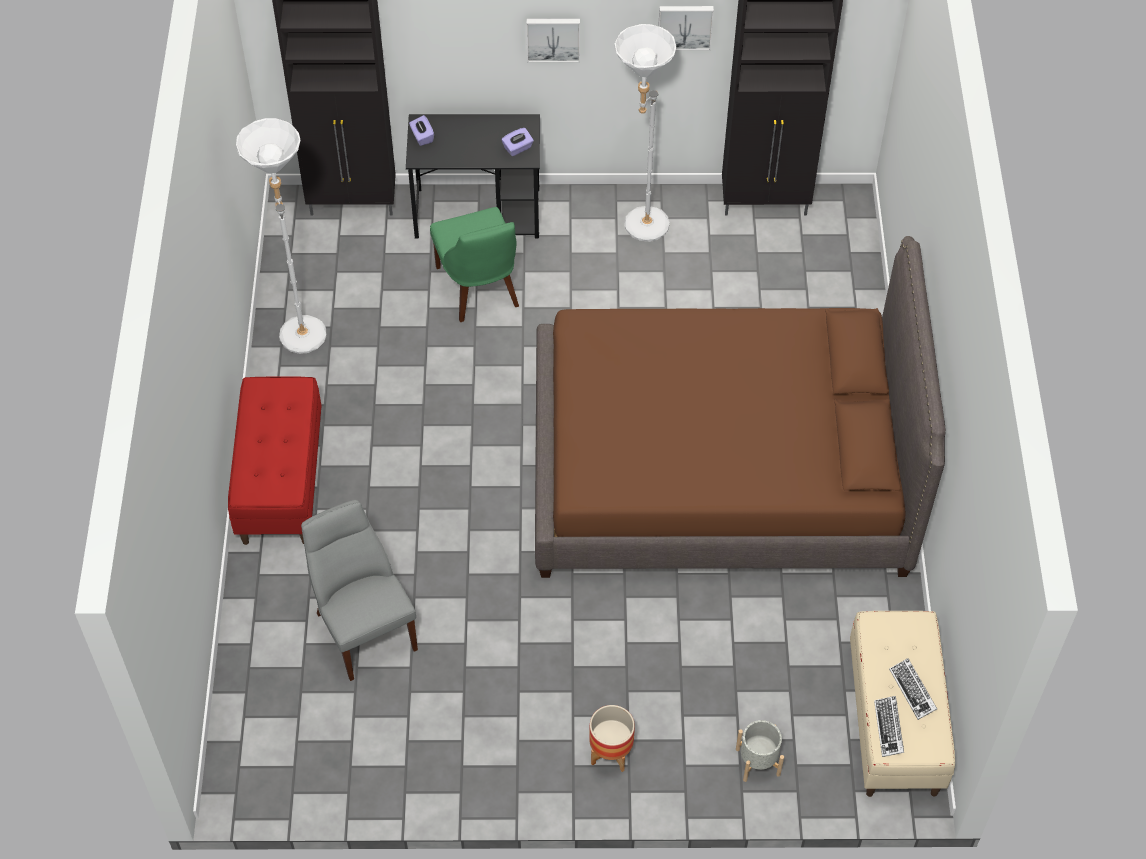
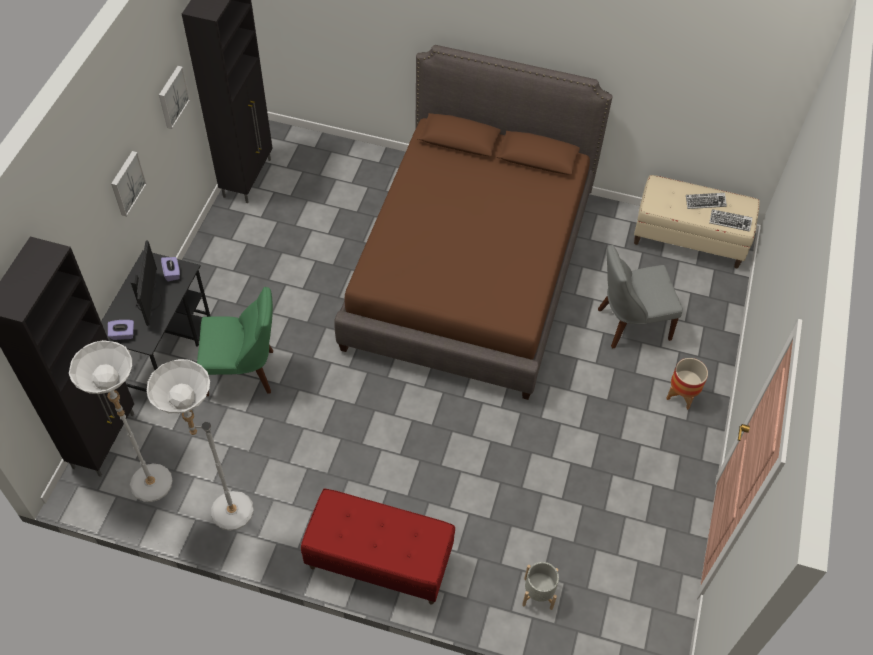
camera: 75 degrees left, 0 degrees up
(364, 627) = (539, 529): grey chair -> grey chair (630, 324)
(473, 143) = (150, 301): none -> monitor
(639, 230) = (236, 255): white floor lamp -> white floor lamp (154, 491)
(758, 762) = (703, 316): grey planter -> grey planter (538, 593)

